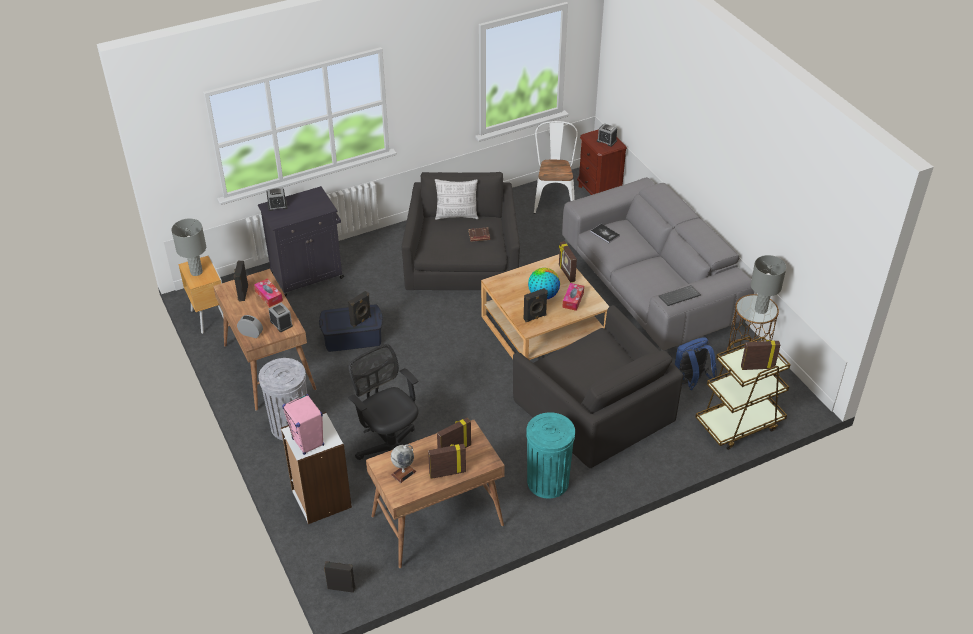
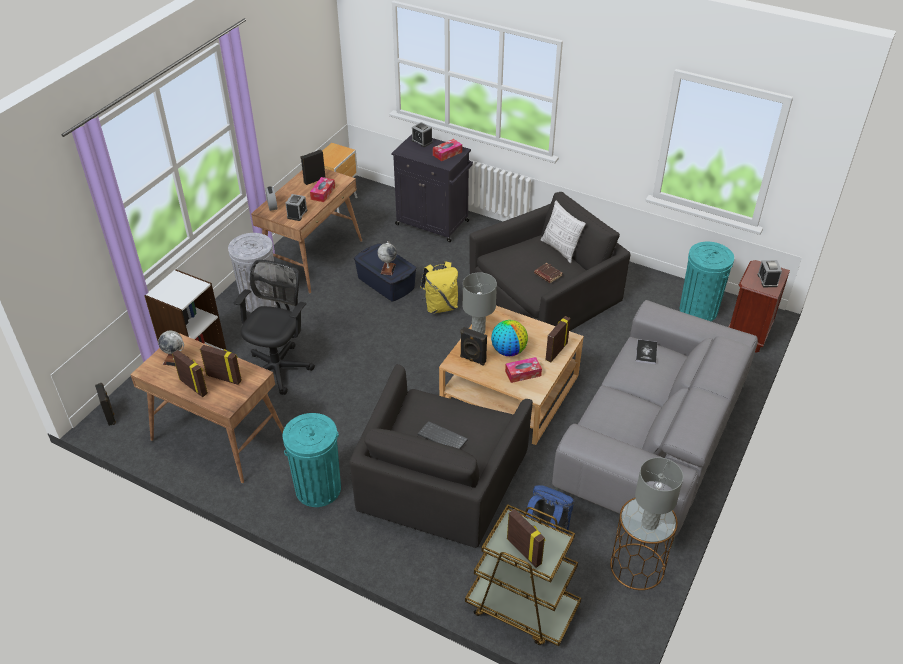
camera: 55 degrees right, 0 degrees up
(196, 272) = (331, 154): grey table lamp -> grey table lamp (478, 331)
(308, 442) = (169, 290): pink speaker -> none
(312, 200) = (447, 153): none -> tissue box
(361, 321) = (388, 269): black speaker -> globe
(415, 321) = (440, 306): none -> yellow backpack
(554, 198) = (698, 310): white chair -> turquoise trash can
(679, 297) = (592, 443): keyboard -> keyboard (441, 438)

